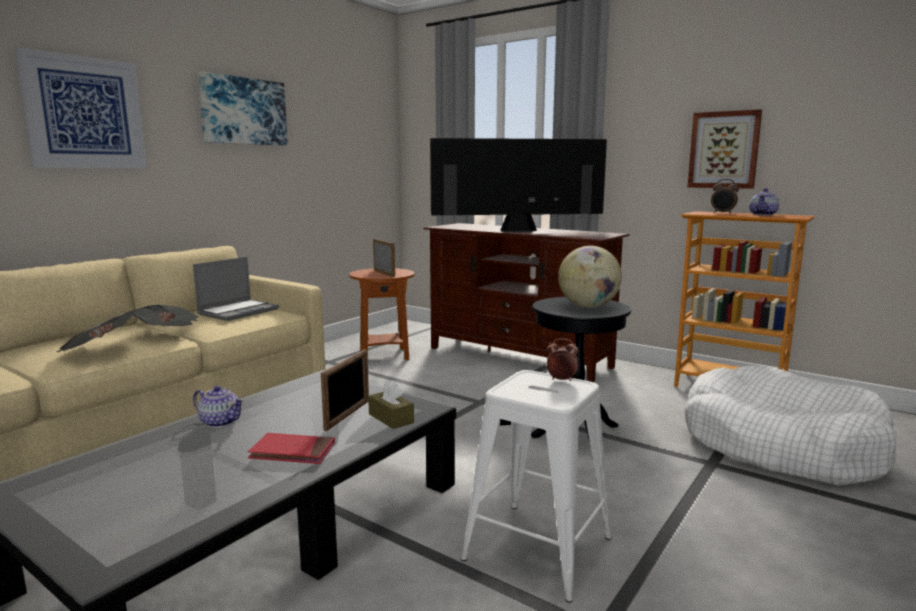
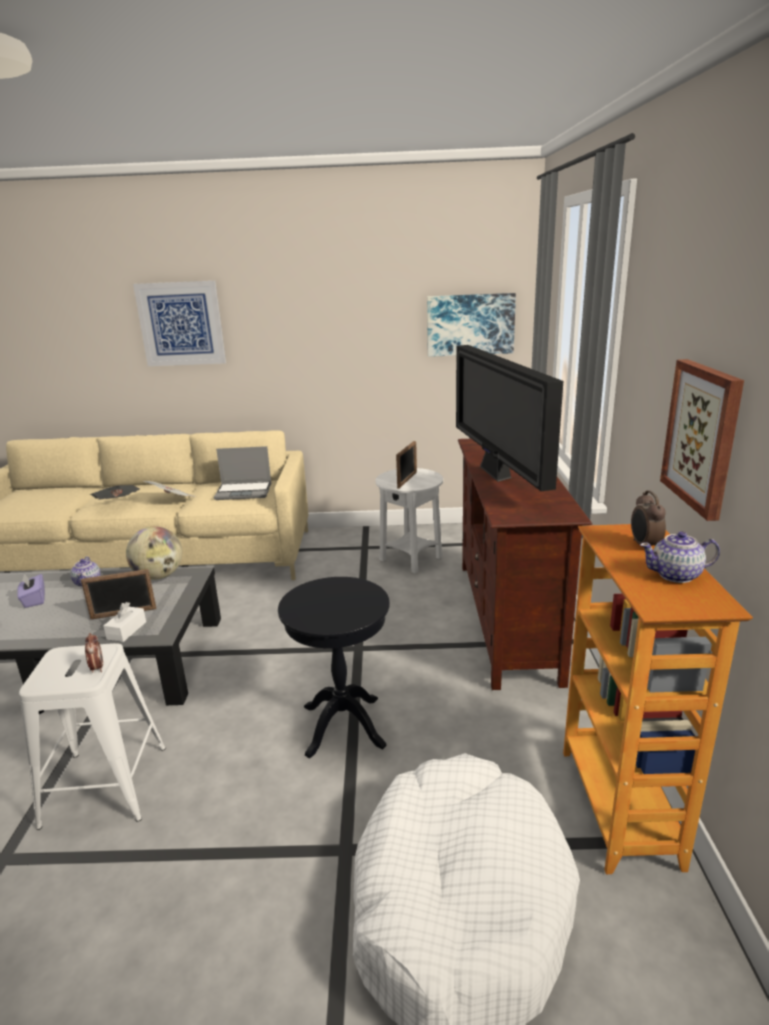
camera: 55 degrees right, 10 degrees up
(194, 455) = (34, 600): none -> purple tissue box
(243, 111) = (316, 307): picture -> picture (470, 324)
(292, 452) = (50, 624): red book -> none
(384, 355) = (411, 559): brown side table -> white side table
(391, 418) = (126, 630): brown tissue box -> white tissue box
(517, 231) = (496, 474): television -> television turned 150 degrees counterclockwise
(588, 307) = (332, 607): globe -> globe (159, 576)

